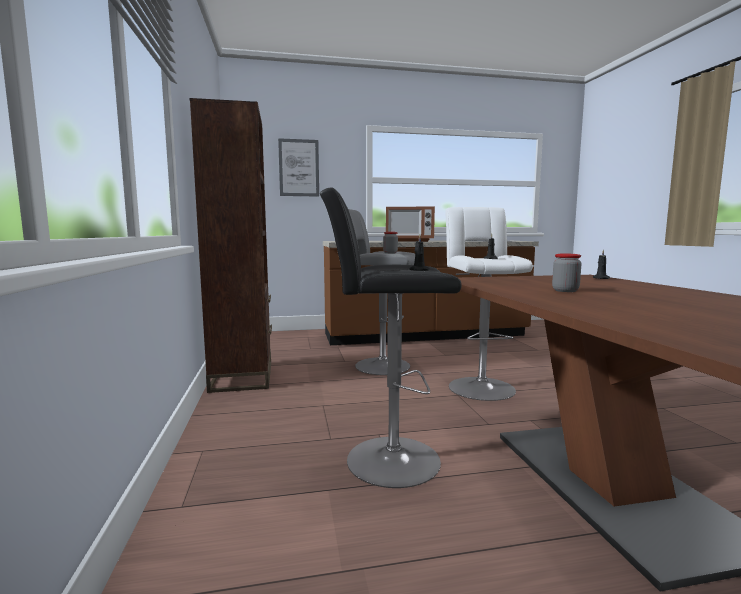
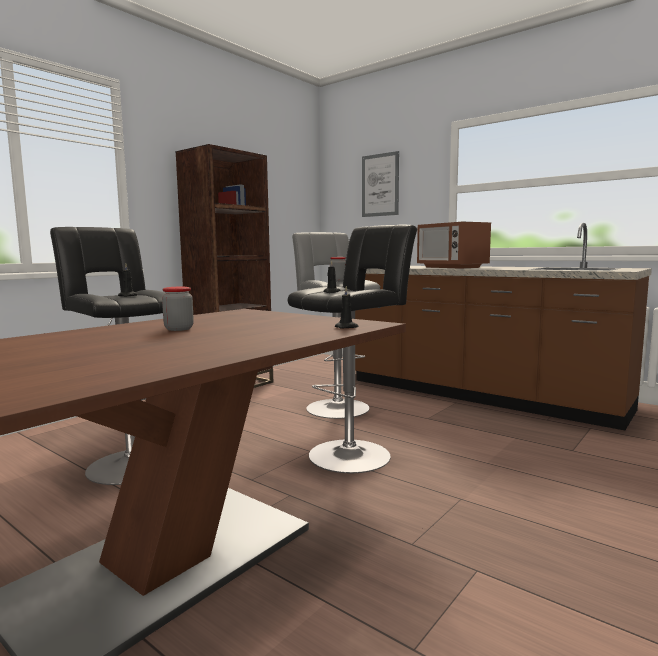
camera: 50 degrees right, 0 degrees up
(479, 386) = (353, 453): white stool -> black stool

